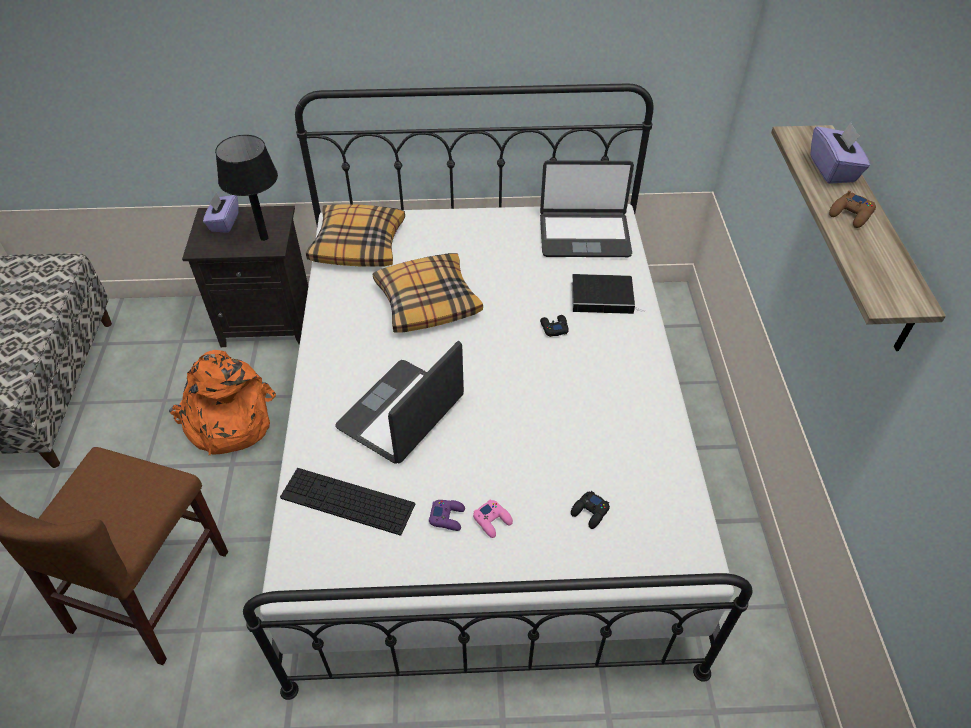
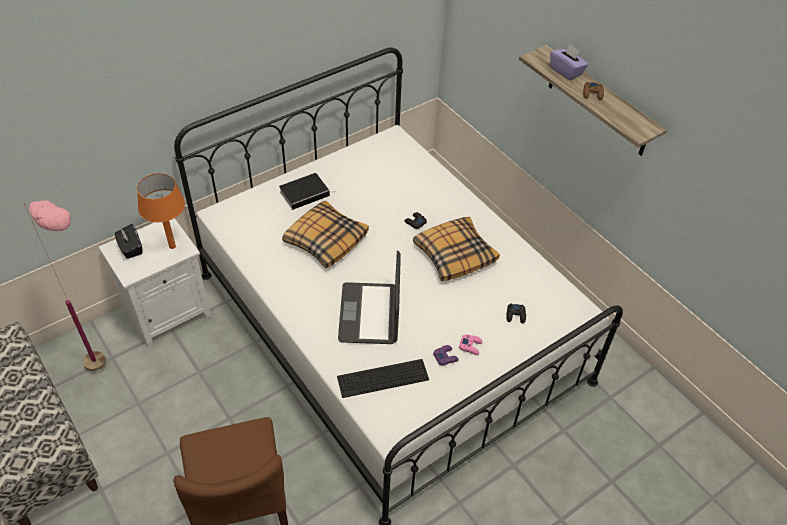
camera: 35 degrees left, 0 degrees up
(166, 356) = (110, 374): none -> pink floor lamp
(224, 222) = (130, 248): purple tissue box -> black tissue box
(227, 421) = (200, 393): orange backpack -> none
(264, 238) = (172, 246): black table lamp -> orange table lamp
(268, 321) = (169, 312): black nightstand -> white nightstand
(358, 244) = (246, 222): pillow -> pillow (454, 254)
(584, 235) = (386, 156): laptop -> none
(604, 297) = (428, 191): book -> book (305, 193)

